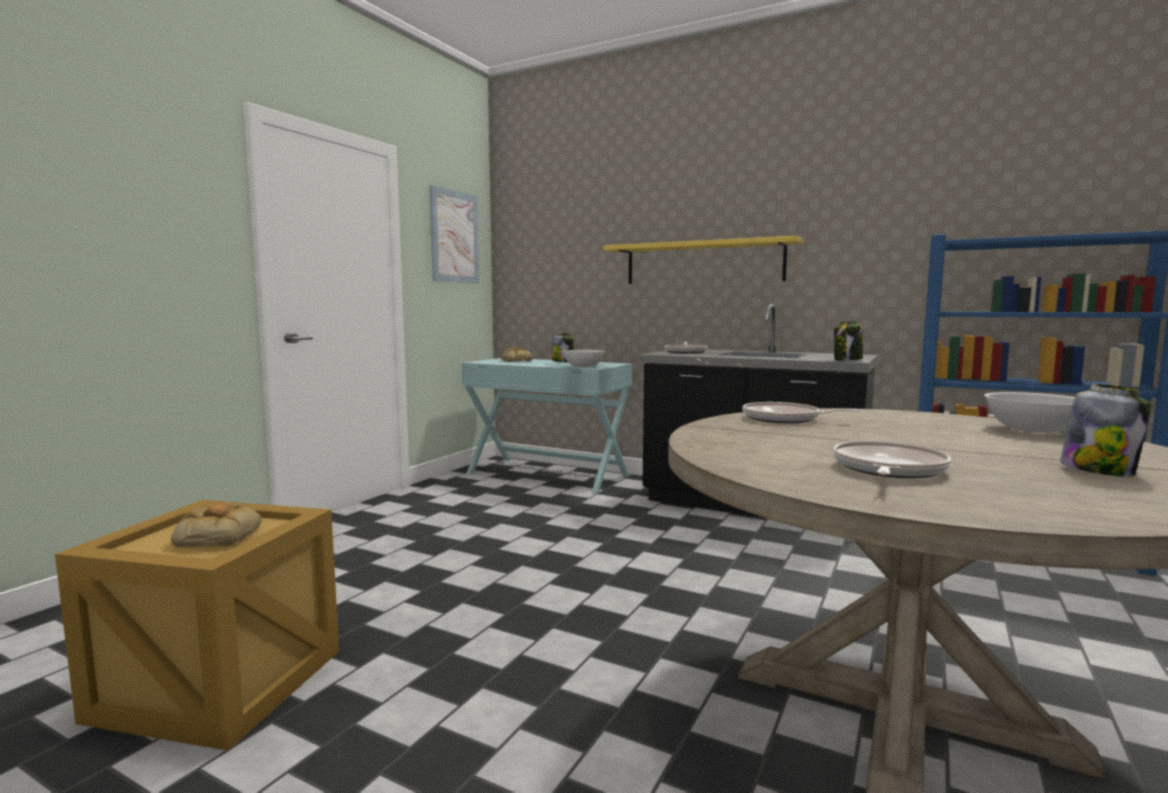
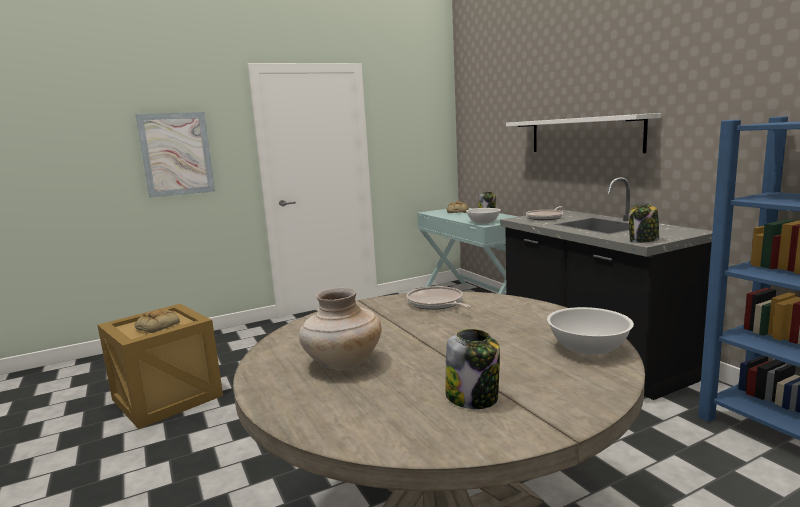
camera: 35 degrees right, 5 degrees up
(454, 237) = (417, 118): picture -> picture (176, 154)
(703, 263) = (584, 135): yellow shelf -> white shelf
(887, 469) = (342, 363): frying pan -> beige vase

